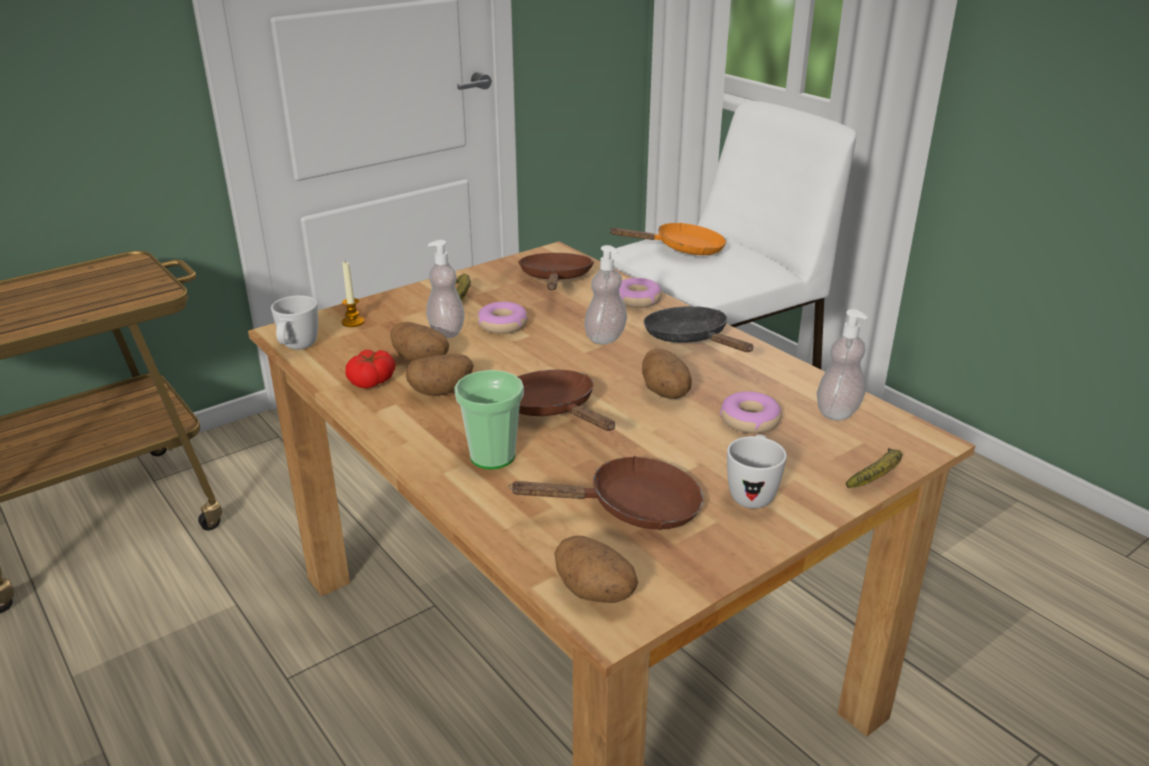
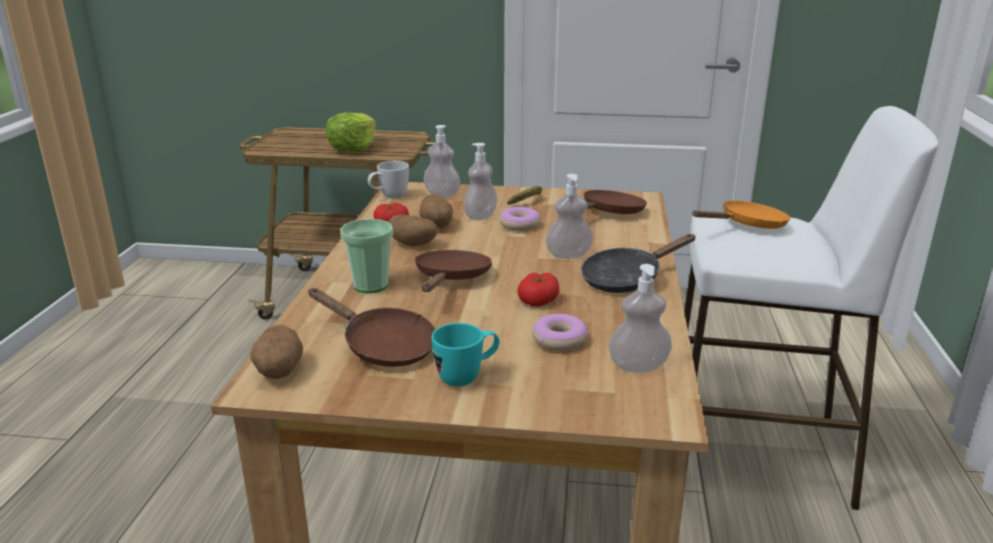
camera: 45 degrees right, 5 degrees down
(72, 303) = (353, 148): none -> lettuce
(353, 322) = (442, 194): candle -> soap dispenser
(637, 300) = (640, 243): donut -> none
(666, 393) = (538, 300): potato -> tomato
(682, 249) = (747, 225): orange frying pan -> orange frying pan turned 60 degrees counterclockwise
(691, 339) = (626, 279): black frying pan -> black frying pan turned 135 degrees counterclockwise
(752, 493) = (467, 377): white mug -> turquoise mug
(877, 476) = (574, 416): banana -> none

